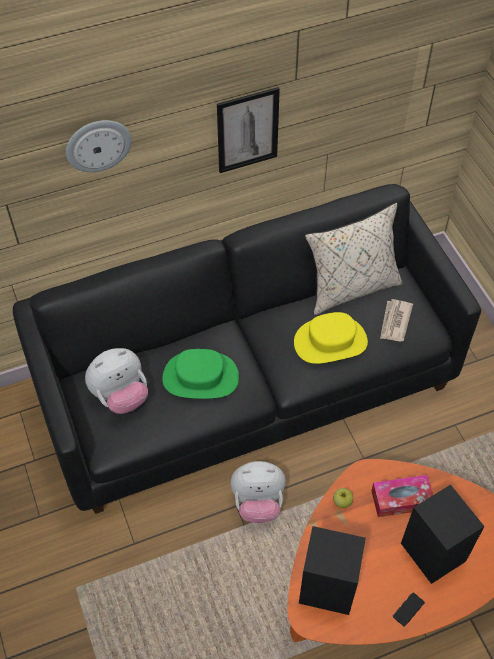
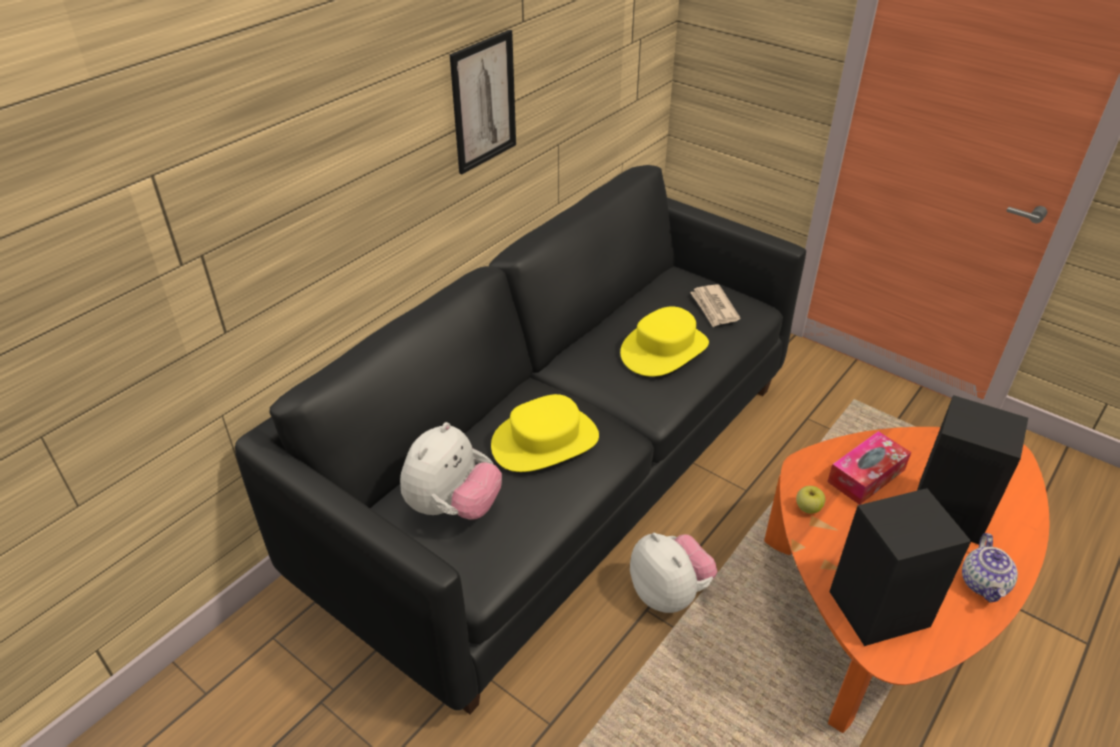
camera: 30 degrees left, 15 degrees down
(98, 145) = (318, 127): wall clock -> none
(200, 378) = (545, 441): green hat -> yellow hat
(258, 502) = (669, 593): plush toy -> plush toy turned 90 degrees counterclockwise
(351, 287) = (640, 297): beige pillow -> none
(408, 609) = (984, 584): phone -> teapot

